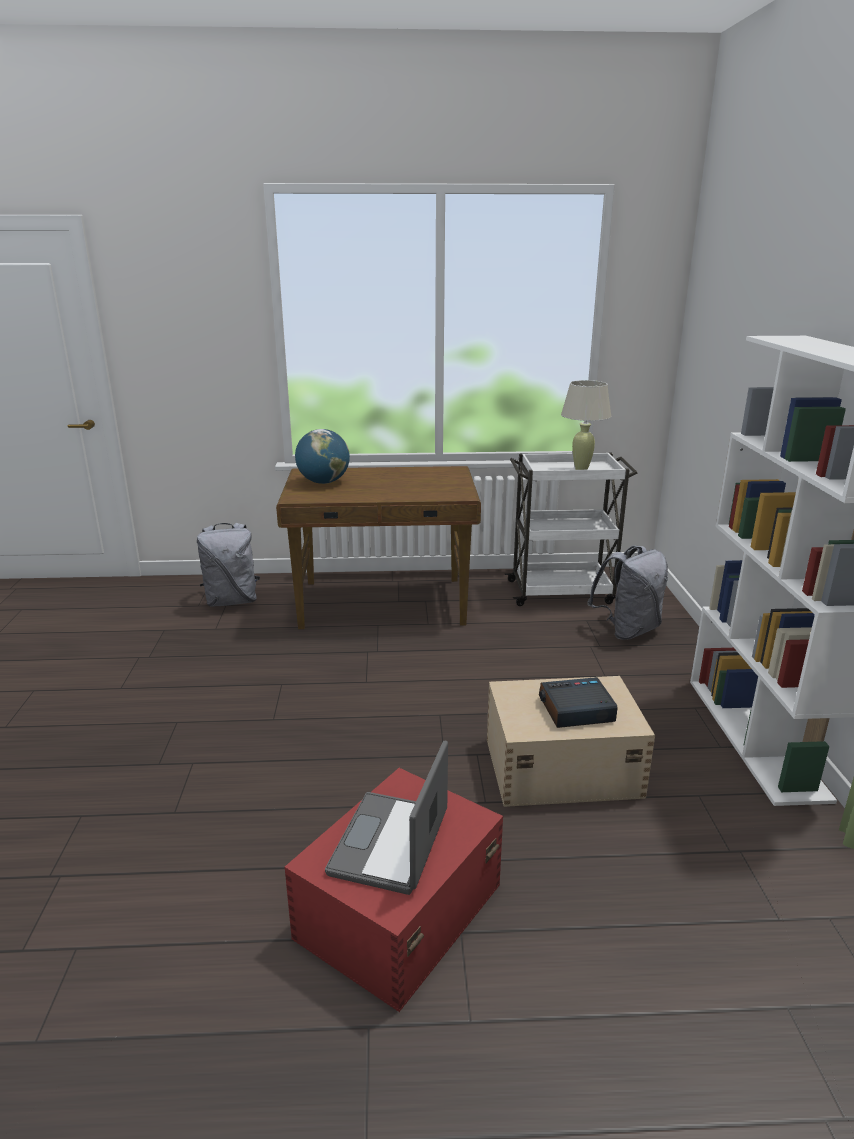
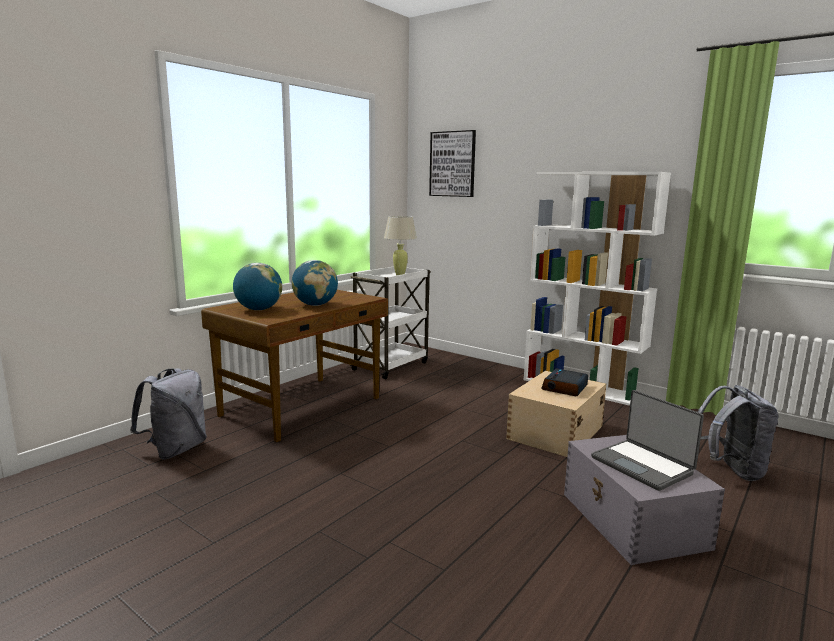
camera: 50 degrees left, 10 degrees down
(382, 490) = (315, 305): none -> globe
(397, 912) = (633, 521): red storage box -> grey storage box
(627, 630) = (457, 370): grey backpack -> grey backpack (730, 470)
(720, 299) = (452, 164): none -> picture

